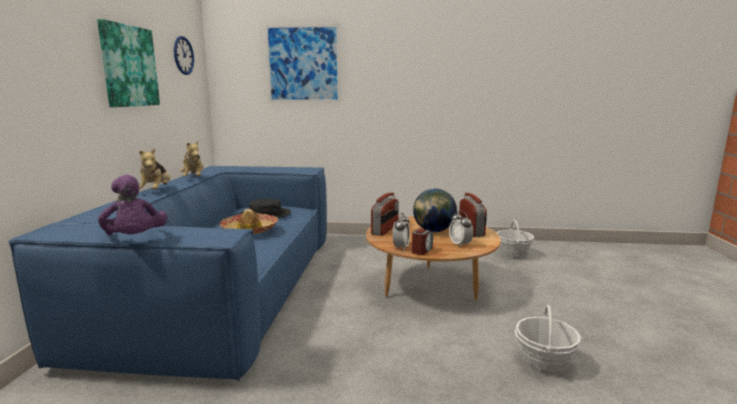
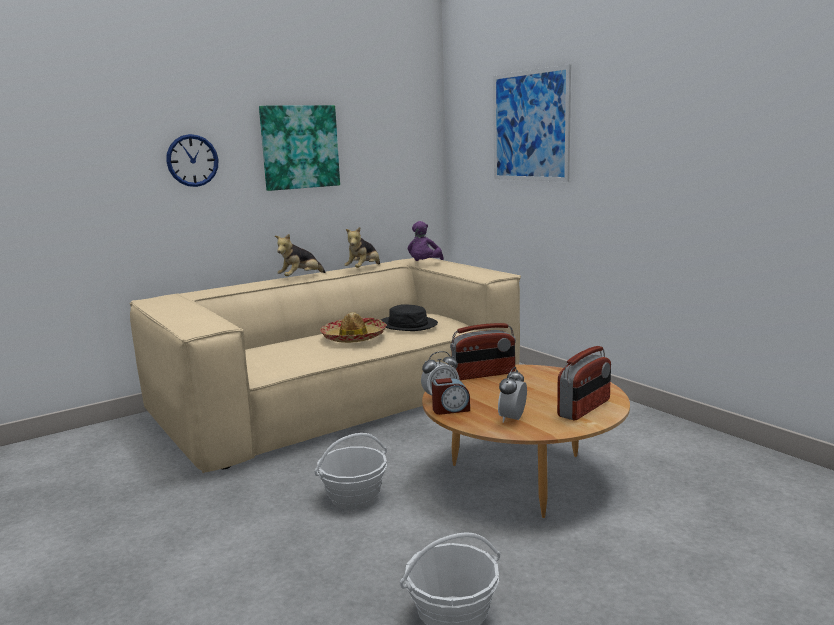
camera: 50 degrees right, 0 degrees up
(135, 239) = (166, 317): purple plush toy -> purple plush toy (424, 264)
(183, 55) = (395, 125): wall clock -> wall clock (192, 160)
(225, 289) = (340, 399): blue sofa -> beige sofa
(433, 231) = (532, 394): globe -> none
(513, 254) = (762, 490): basket -> basket (354, 498)

